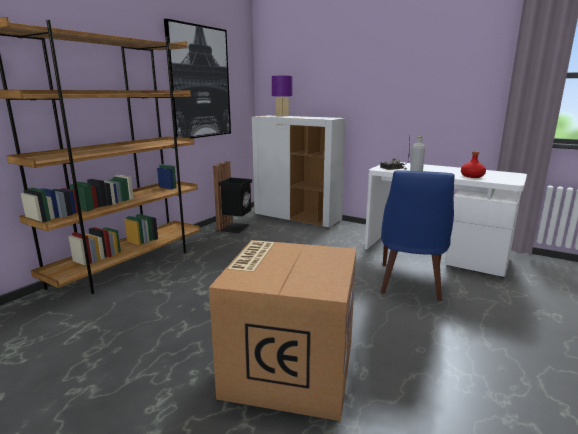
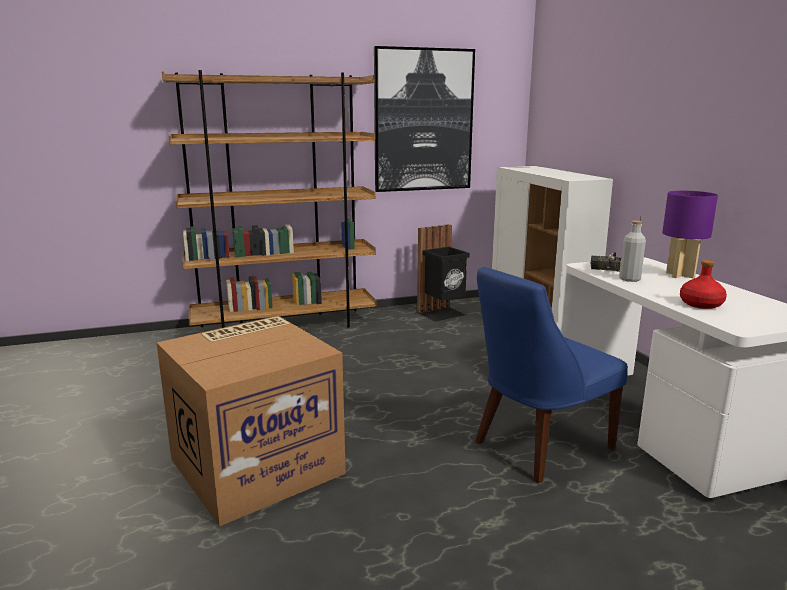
camera: 40 degrees right, 0 degrees up
(282, 116) = (540, 168): purple table lamp -> purple table lamp (680, 275)

